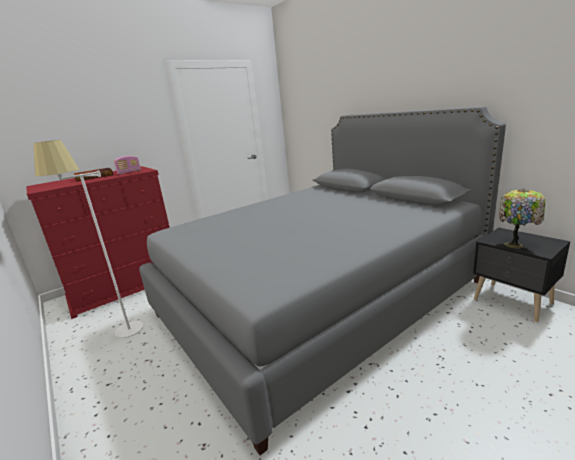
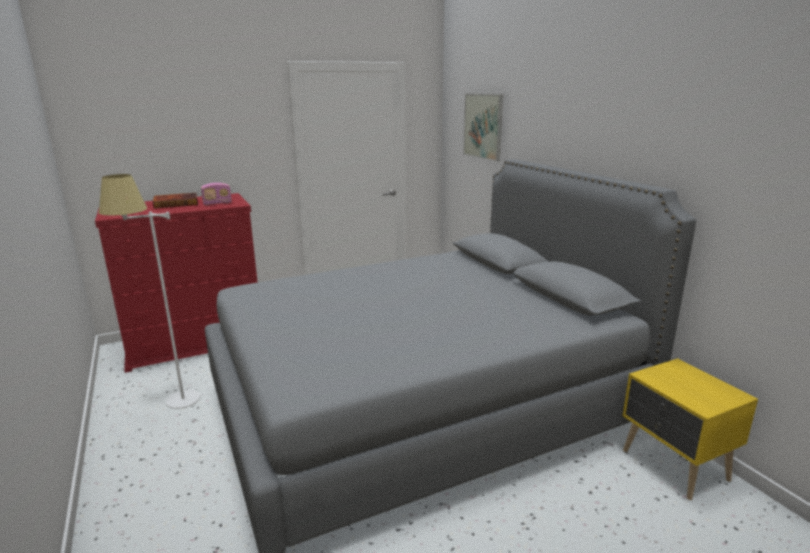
camera: 10 degrees right, 0 degrees up
(315, 98) = (483, 126): none -> picture
(513, 302) = (674, 466): black nightstand -> yellow nightstand
(515, 245) = (676, 389): table lamp -> none

